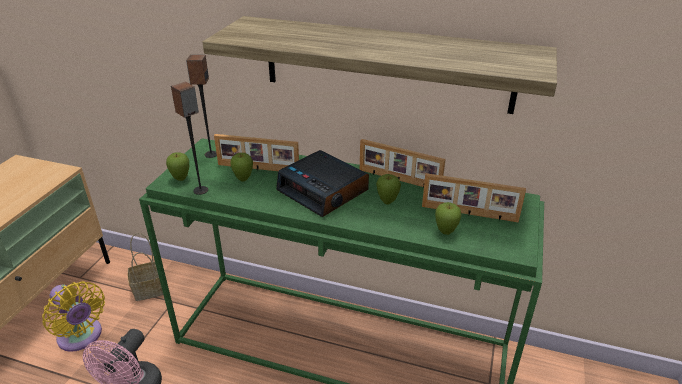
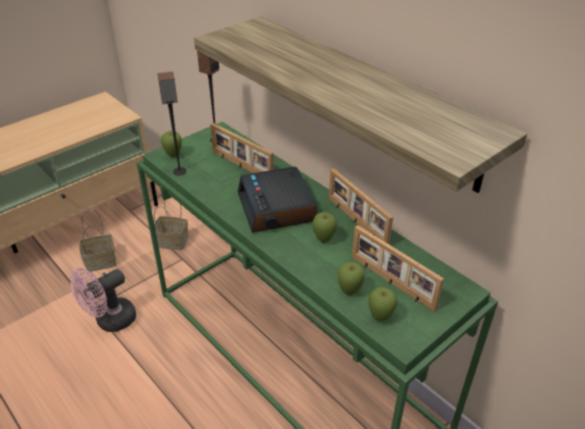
camera: 30 degrees right, 5 degrees up
(82, 337) = (102, 261): yellow fan -> basket
(243, 179) = (221, 173): apple -> apple (380, 318)

